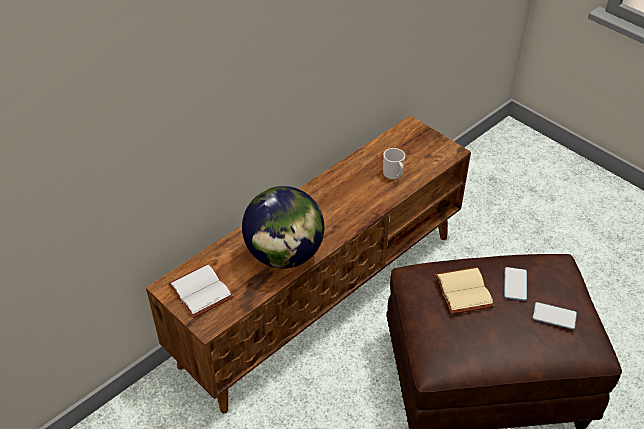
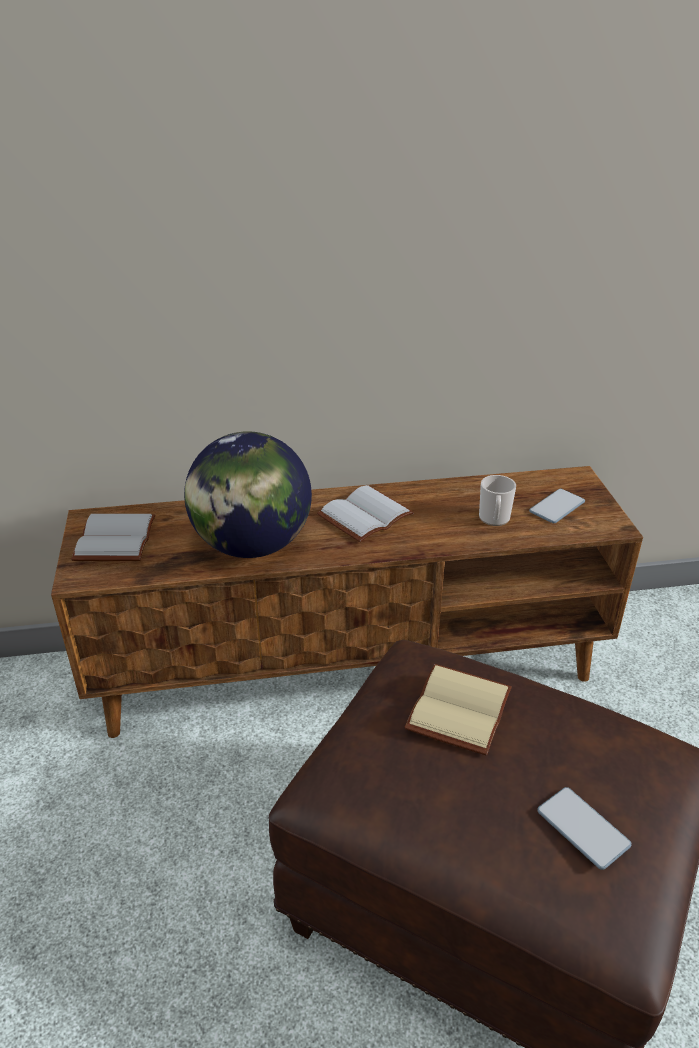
camera: 35 degrees right, 10 degrees down
(327, 206) = (365, 517): none -> white book
(515, 284) = (555, 743): phone -> phone (557, 507)

